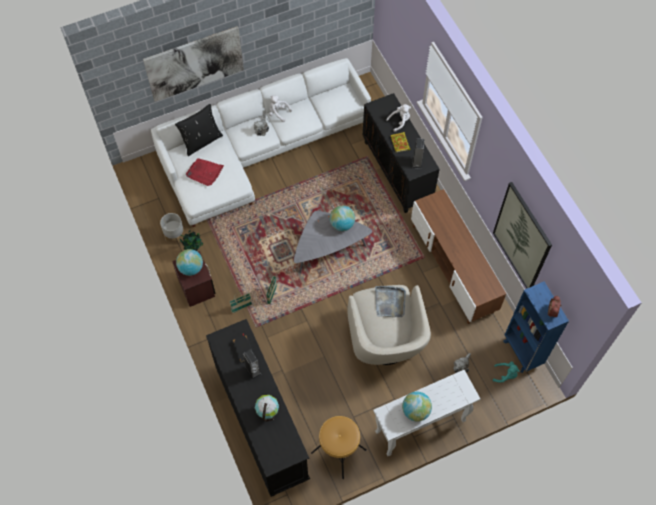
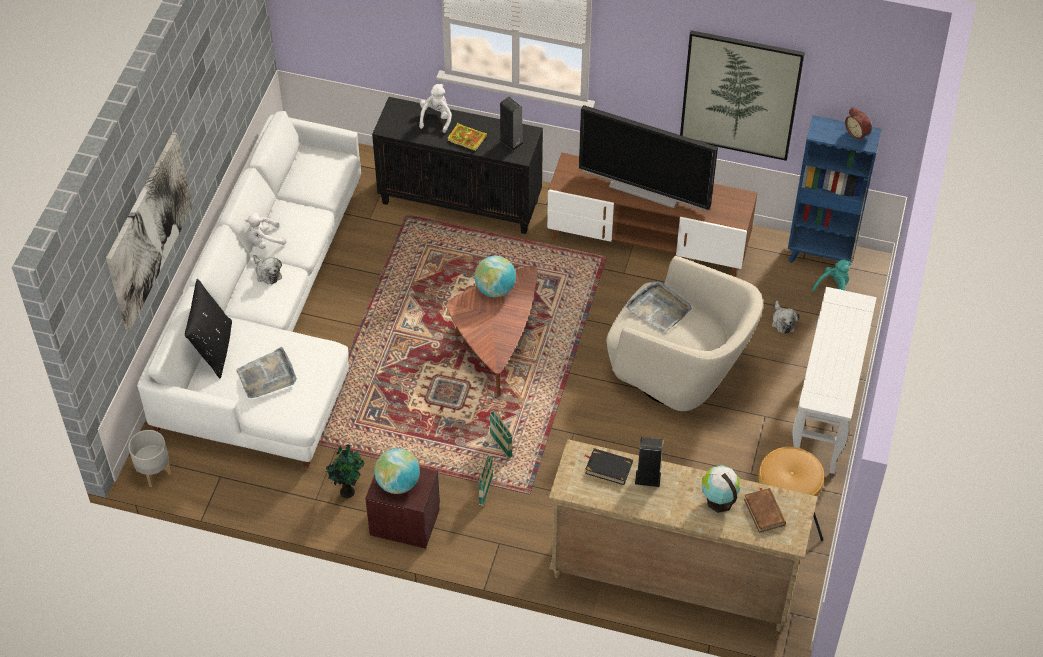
camera: 50 degrees left, 10 degrees down
(174, 235) = (298, 496): grey planter -> grey planter (154, 472)
(204, 172) = (267, 376): red tray -> grey tray
(261, 424) = (671, 578): black dresser -> beige dresser
(278, 438) = (764, 511): none -> brown book
(328, 249) = (495, 344): grey coffee table -> brown coffee table
(415, 410) = (837, 367): globe -> none
(456, 242) = (645, 190): none -> television

